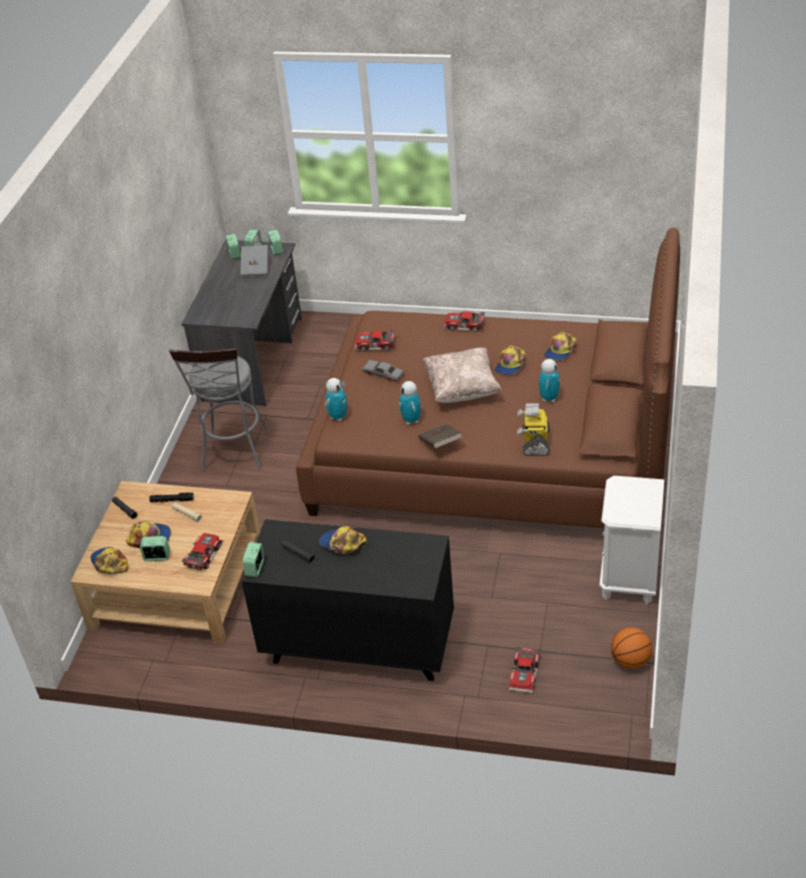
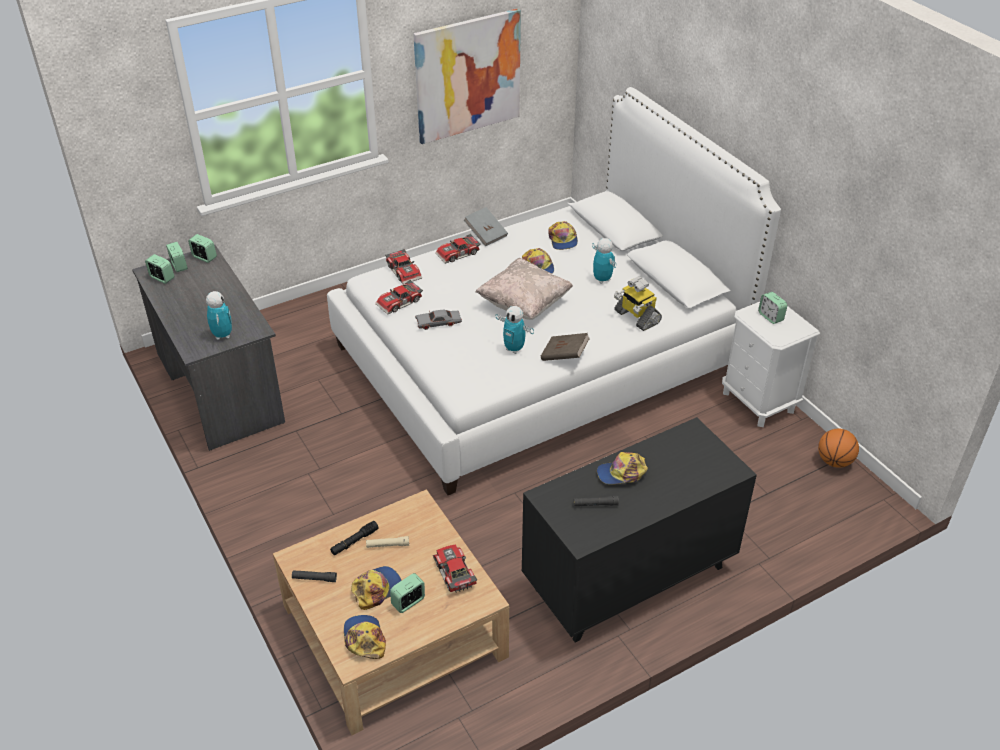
camera: 45 degrees left, 0 degrees up
(109, 563) = (364, 639): cap -> cap turned 60 degrees clockwise
(235, 455) = (307, 481): grey stool -> none
(255, 568) = (574, 540): alarm clock -> alarm clock (770, 317)
(256, 269) = (203, 282): grey book -> grey book (486, 234)
(338, 416) = (444, 377): toy robot -> toy robot (222, 335)
(495, 448) = (539, 357): brown bed -> white bed
(526, 674) = (780, 517): toy car -> toy car (405, 271)
(558, 168) = (467, 76): none -> picture

